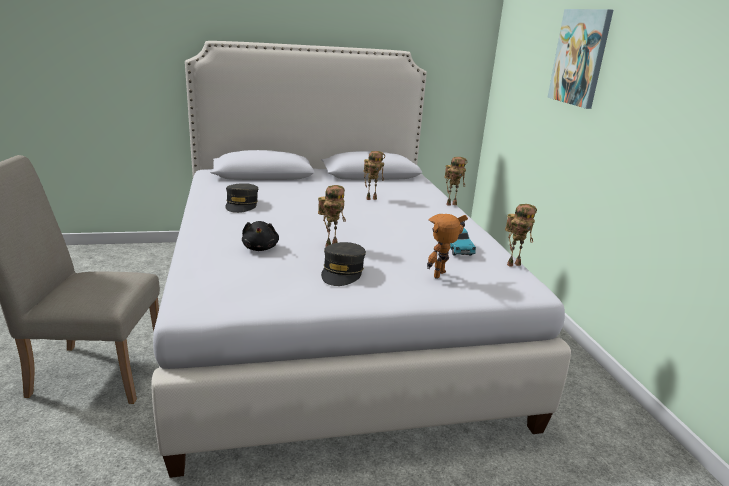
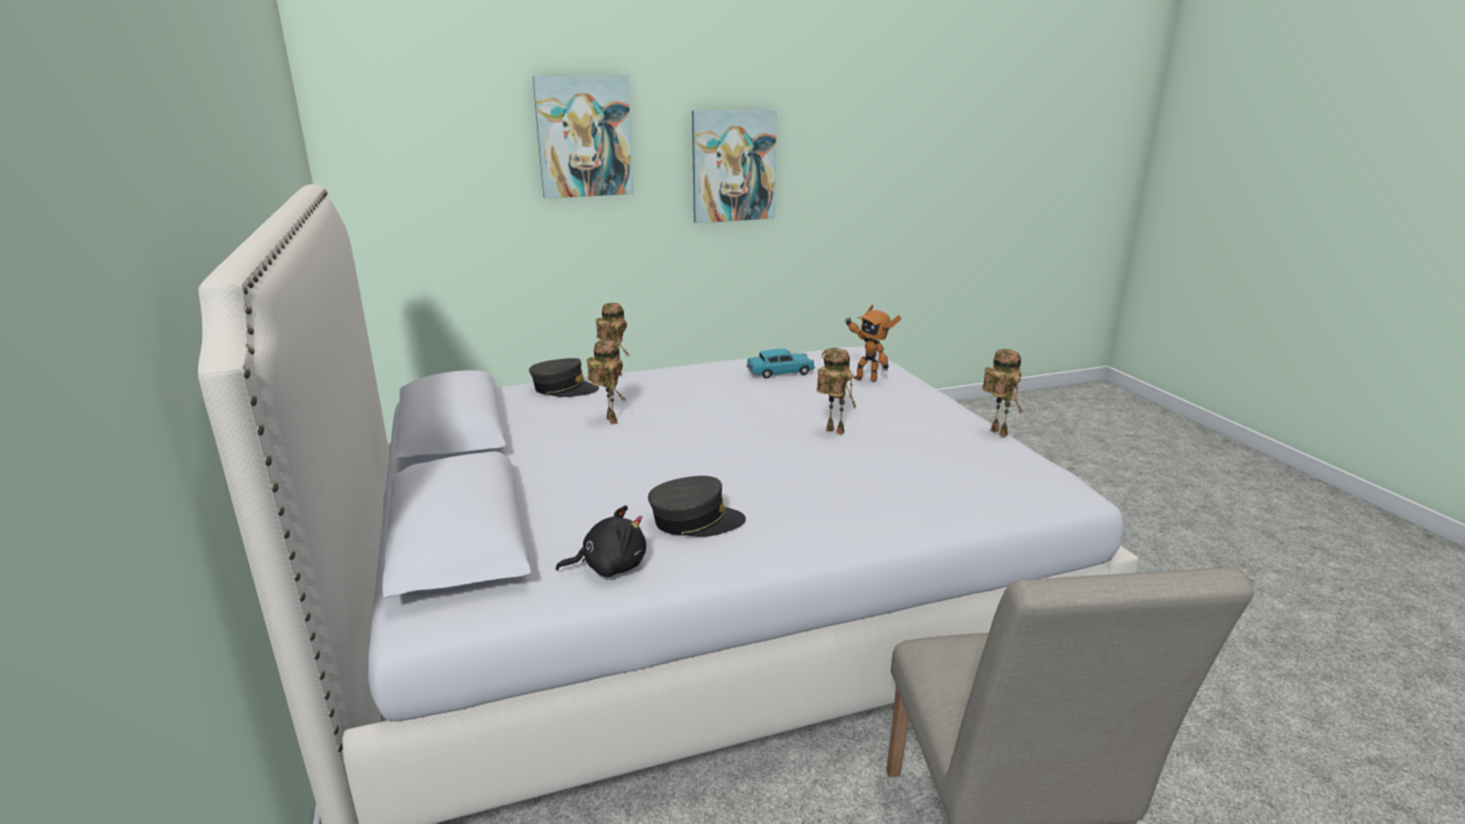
camera: 95 degrees left, 0 degrees up
(260, 248) = (879, 474): black plush toy -> black plush toy (609, 566)
(342, 272) = (904, 421): grey cap -> grey cap (564, 389)
(513, 264) = (805, 353): toy robot -> toy robot (996, 432)
(660, 104) = (733, 166): none -> picture

